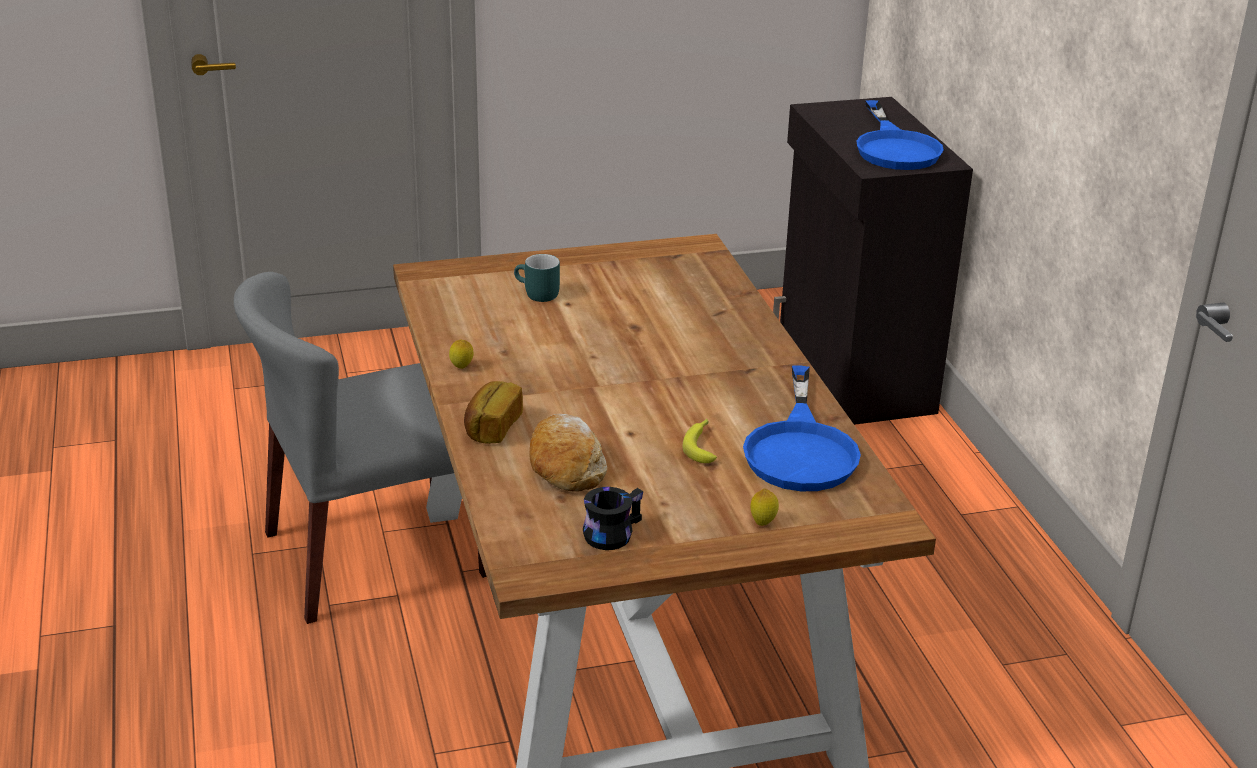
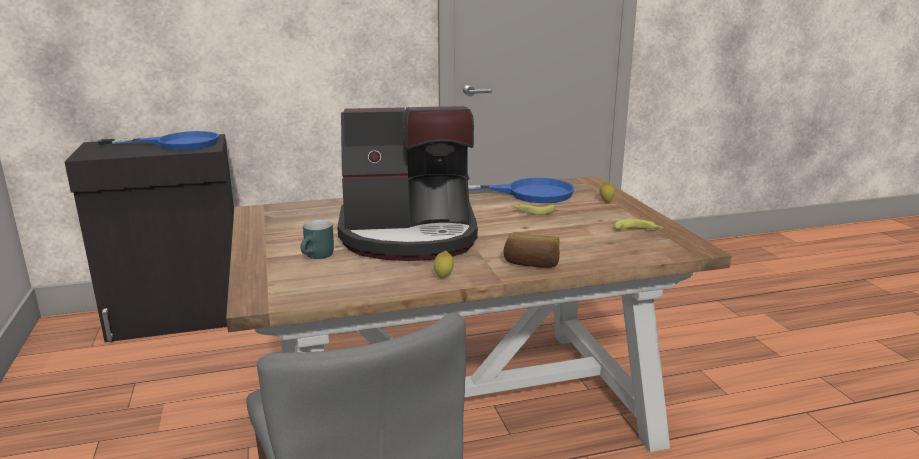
camera: 90 degrees left, 10 degrees down
(566, 465) = (571, 242): bread -> none
(599, 347) = (409, 236): none -> coffee machine
(610, 531) = (638, 230): black mug -> banana

